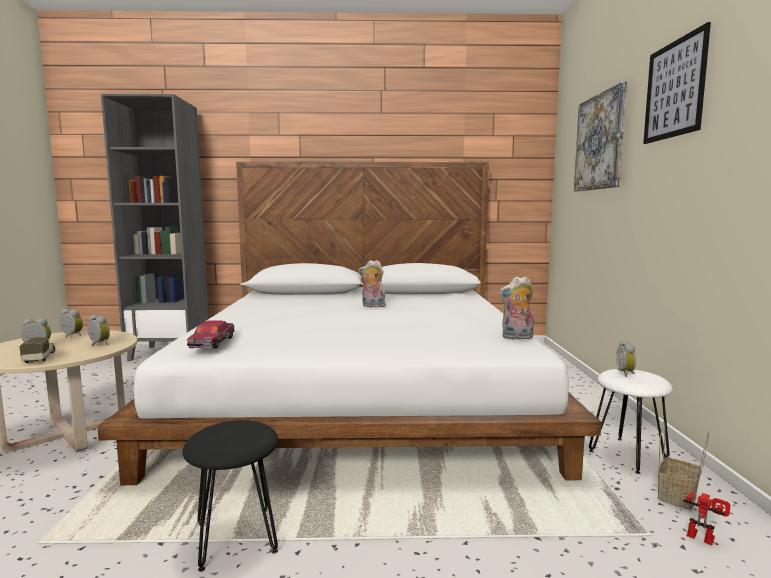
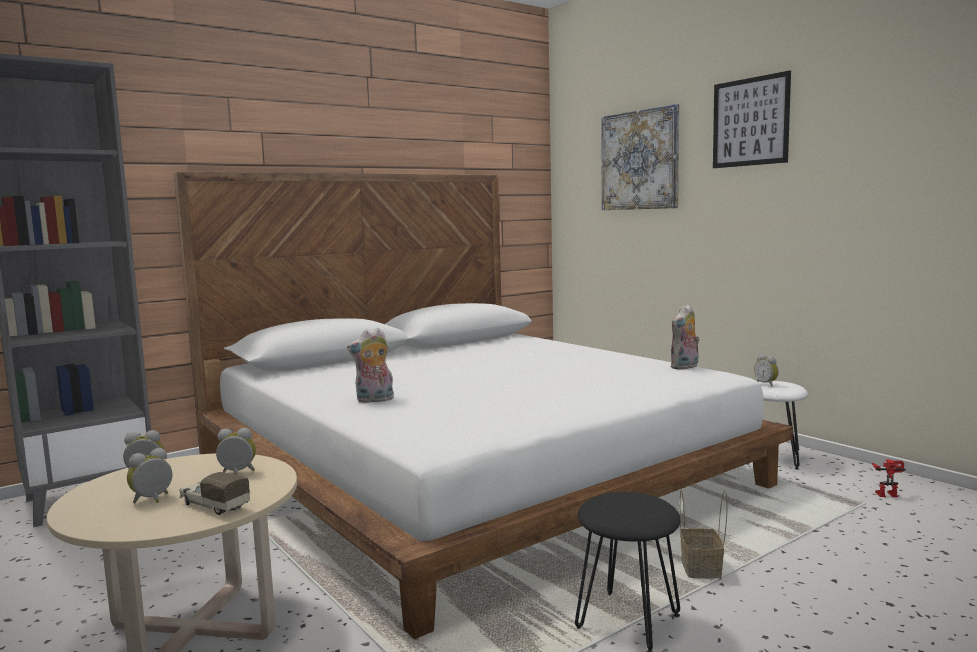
camera: 35 degrees left, 0 degrees up
(213, 342) = (454, 427): toy car -> none
(372, 306) = (466, 363): plush toy -> plush toy (374, 400)
(678, 497) = (841, 476): basket -> basket (702, 570)

